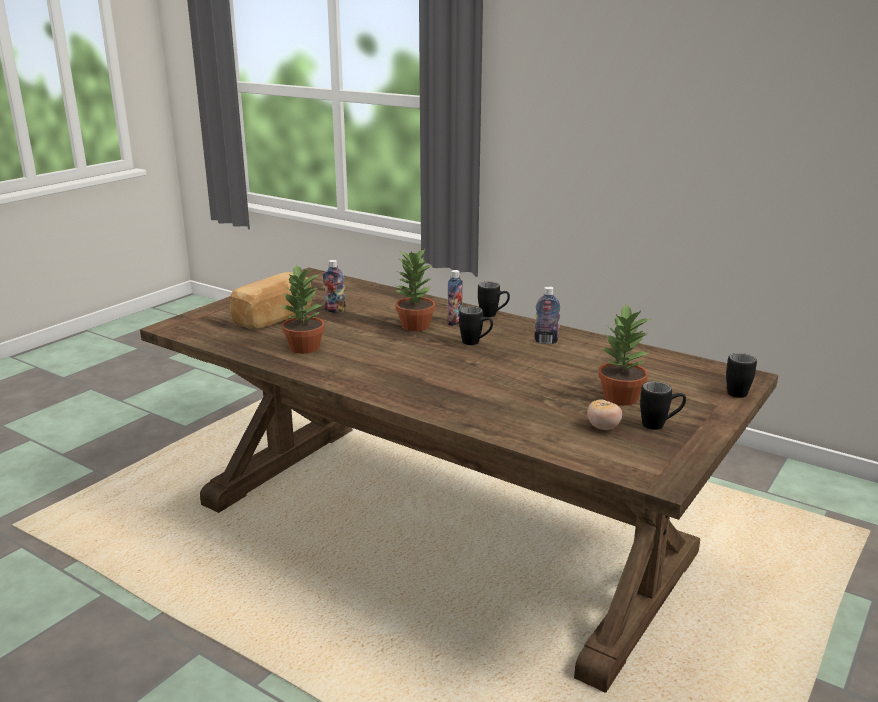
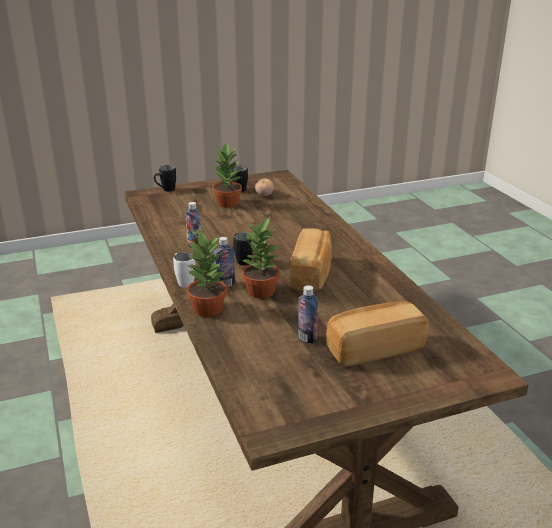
camera: 145 degrees left, 5 degrees up
(304, 348) = (375, 297): potted plant -> potted plant (208, 309)
(388, 350) = (312, 274): none -> bread
(493, 315) = (183, 281): black mug -> white mug

